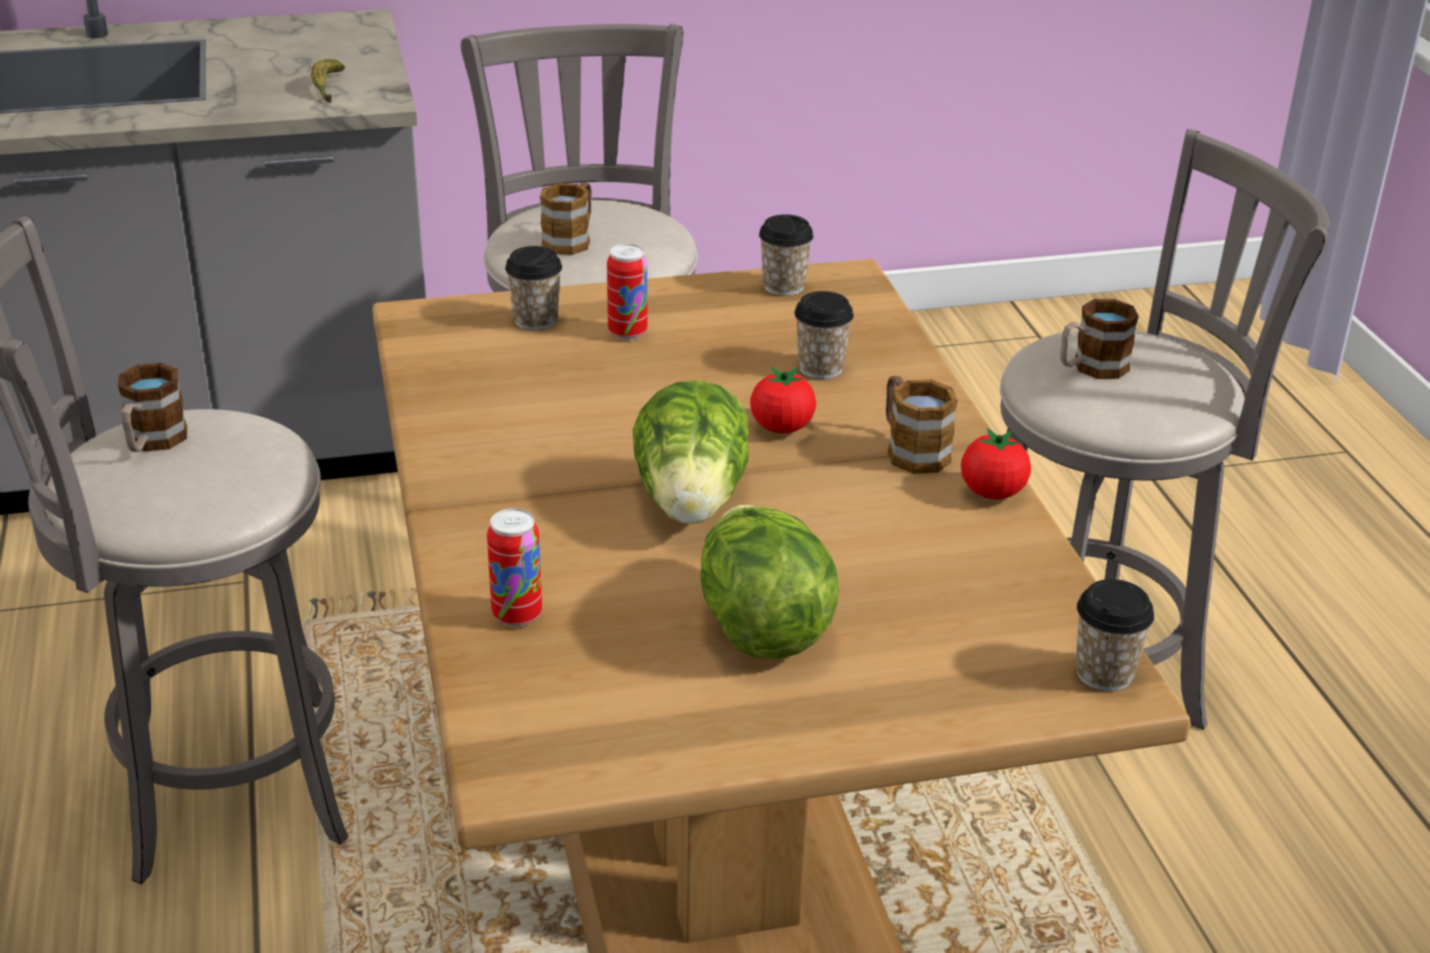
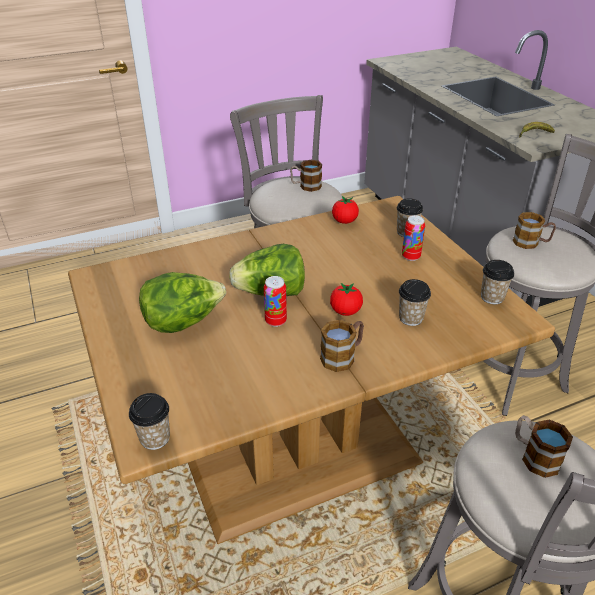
camera: 80 degrees right, 5 degrees up
(517, 615) = (184, 262): can -> can (275, 321)
(992, 493) = (311, 389): tomato -> tomato (344, 221)

